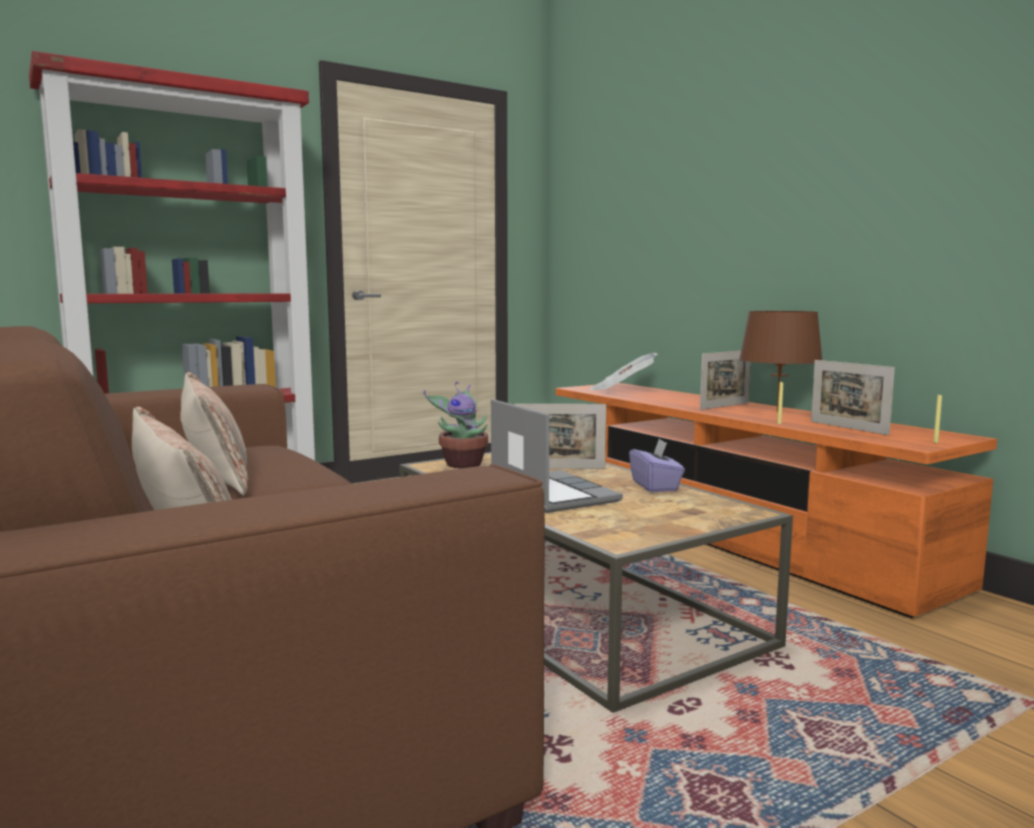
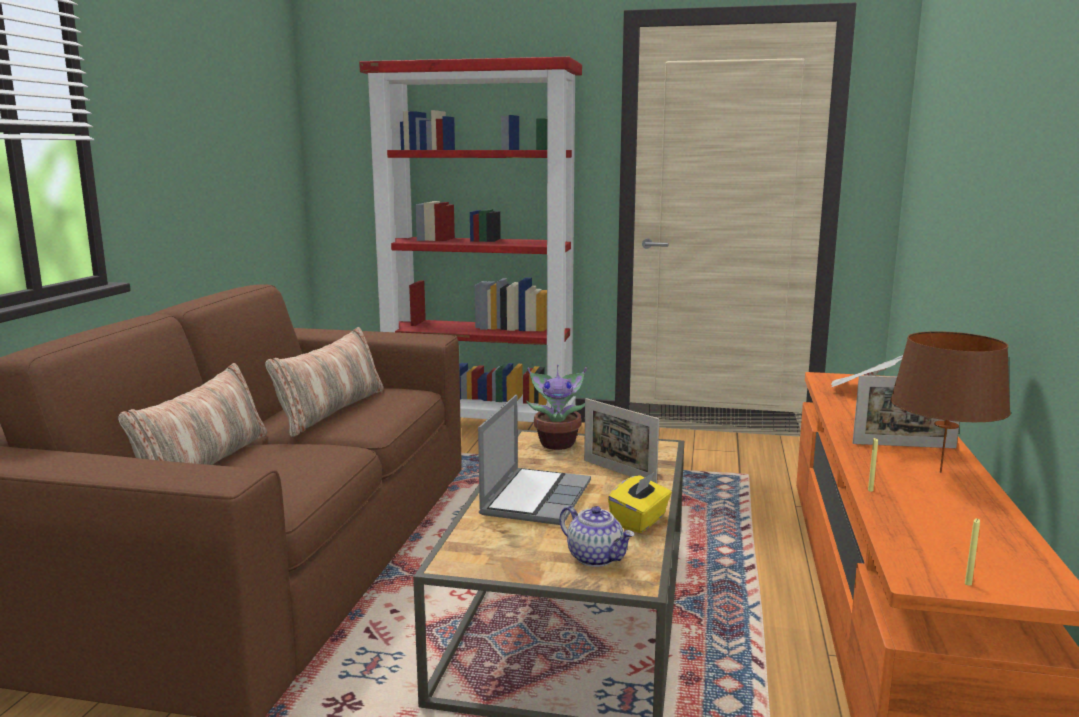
camera: 45 degrees right, 5 degrees up
(655, 486) = (639, 521): purple tissue box -> yellow tissue box
(692, 509) = (596, 558): none -> teapot
(848, 428) = (935, 524): picture frame -> none

